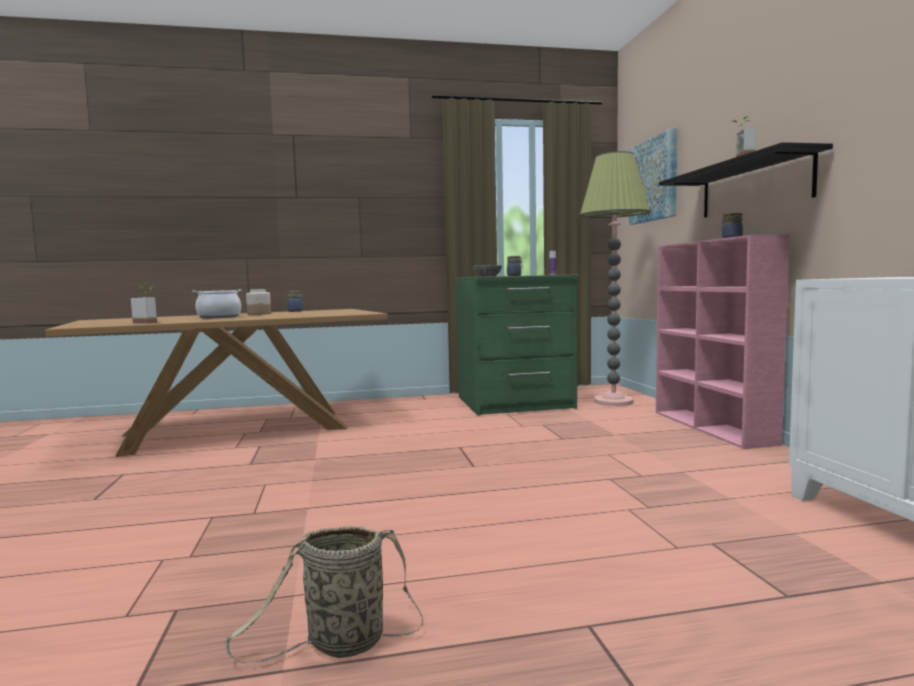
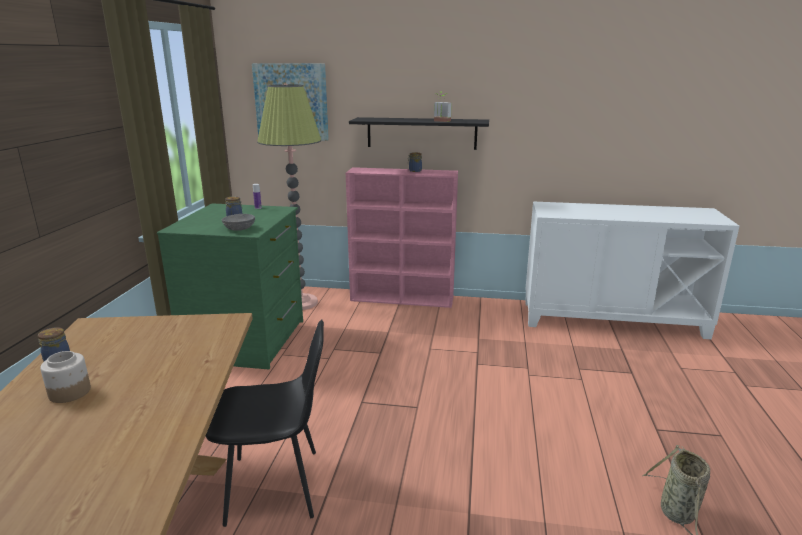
camera: 70 degrees left, 15 degrees up
(149, 322) = (133, 502): potted plant -> none
(219, 317) = (93, 430): cooking pot -> none
(321, 445) = (276, 486): none -> black chair

